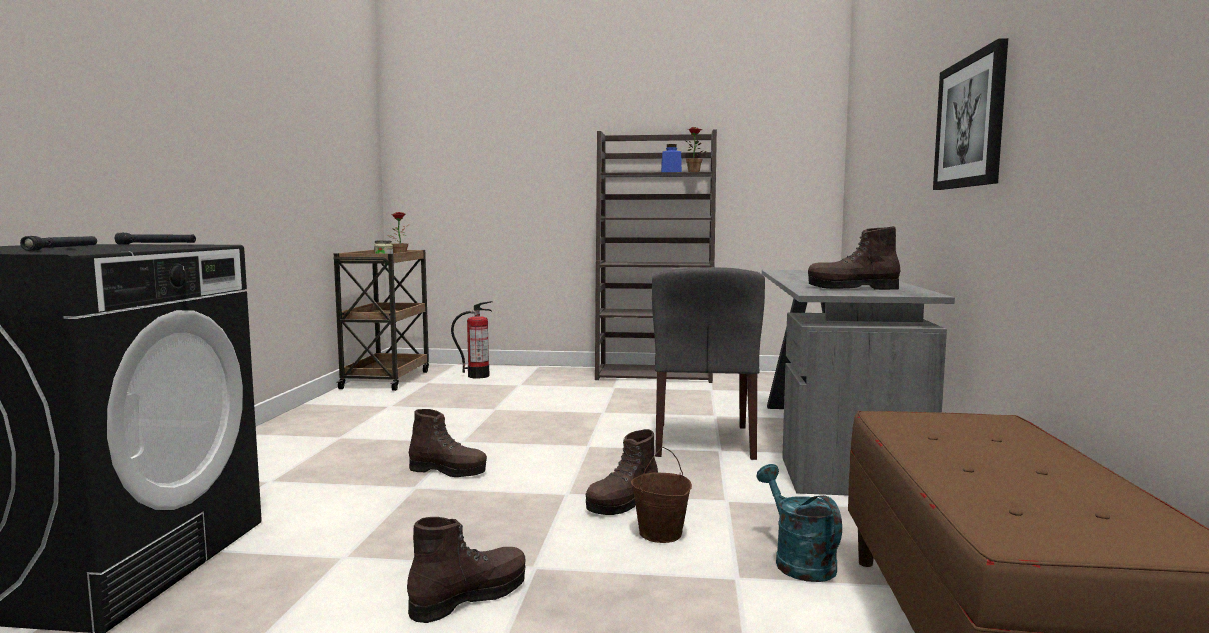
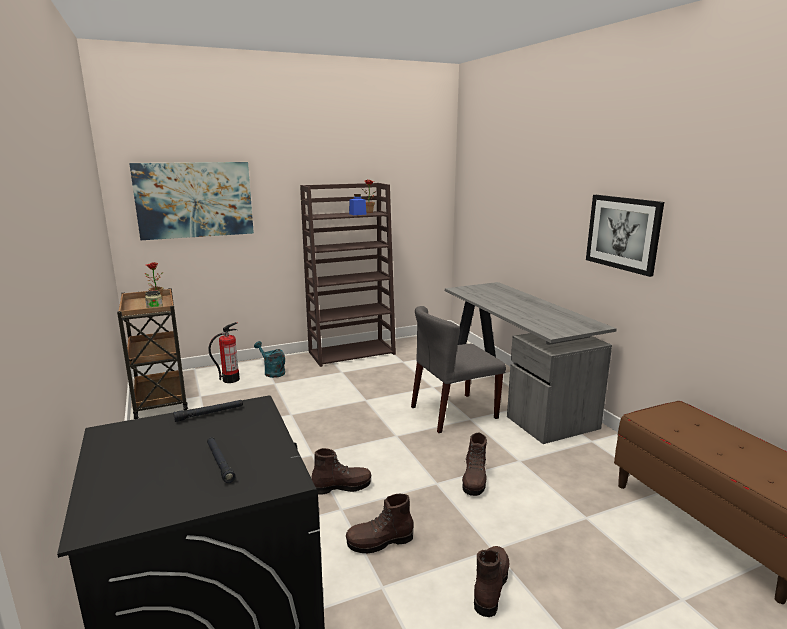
camera: 30 degrees left, 10 degrees up
(474, 152) = (194, 200): none -> picture
(661, 534) = (520, 499): brown bucket -> none
(704, 441) = (453, 413): grey chair -> grey chair turned 90 degrees clockwise
(798, 561) = (596, 495): turquoise watering can -> turquoise watering can (272, 372)
(852, 288) = (553, 321): brown boot -> brown boot (380, 542)

